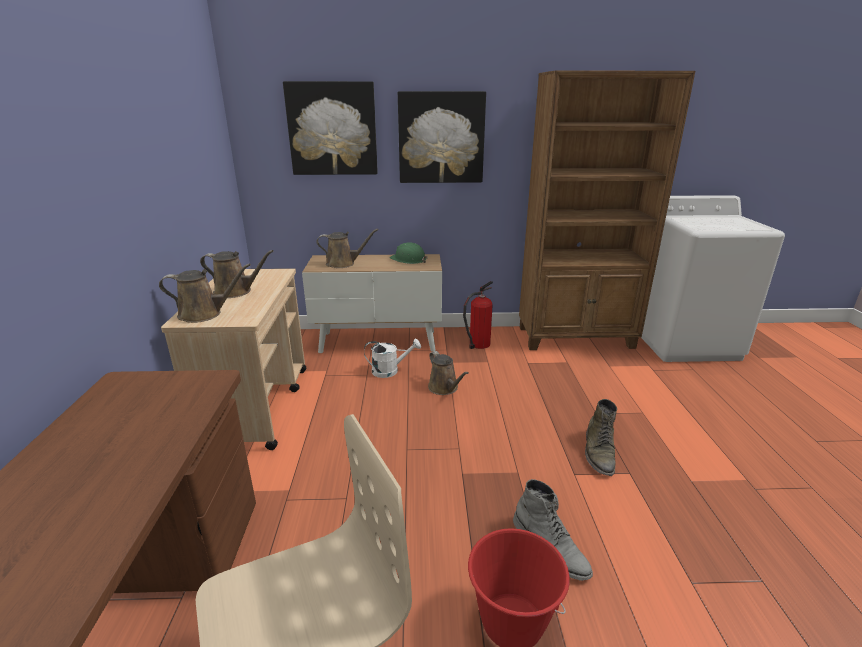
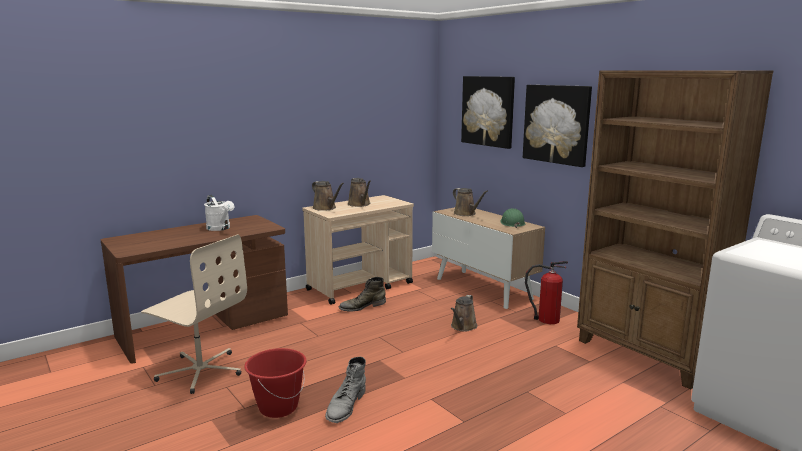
camera: 55 degrees right, 10 degrees down
(390, 371) = (453, 304): white watering can -> white watering can (220, 228)
(599, 452) = (472, 403): green boot -> green boot (362, 306)

